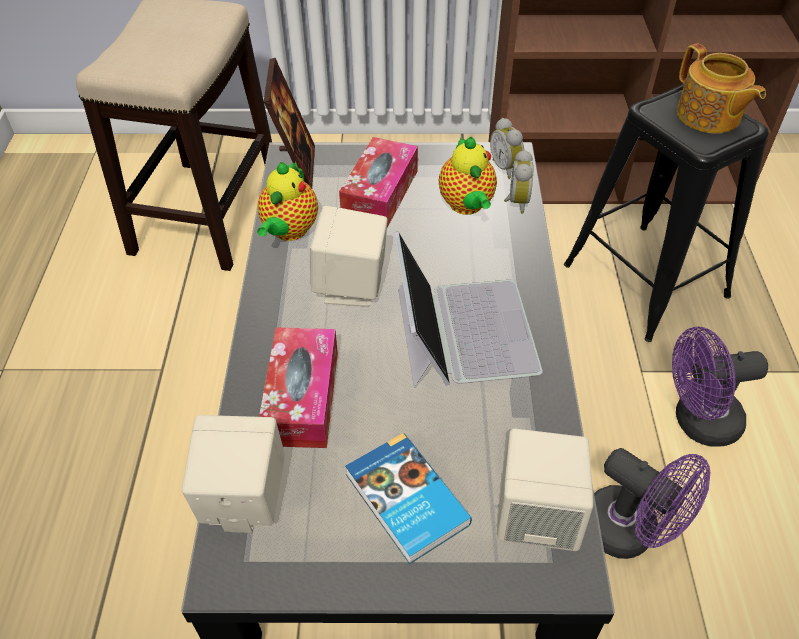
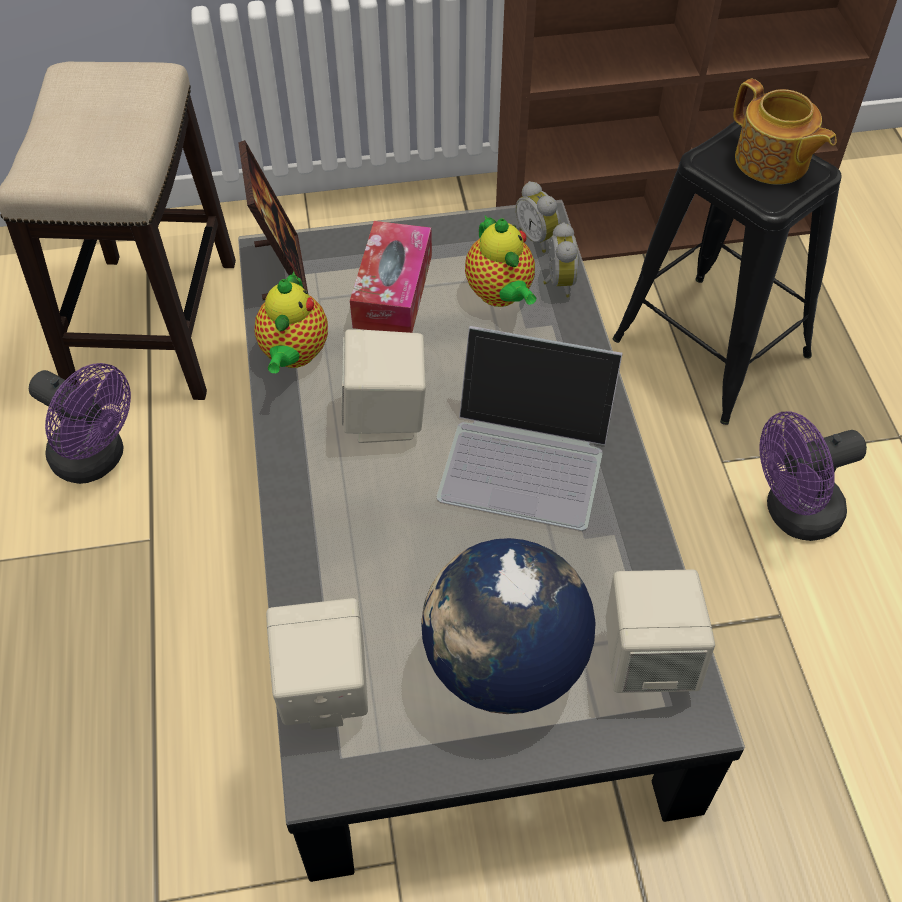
camera: 10 degrees left, 5 degrees up
(302, 397) = (360, 562): tissue box -> none
(405, 501) = (503, 664): book -> globe
(463, 330) = (527, 454): laptop -> laptop turned 120 degrees clockwise
(629, 533) = (735, 653): purple fan -> purple fan (97, 460)

